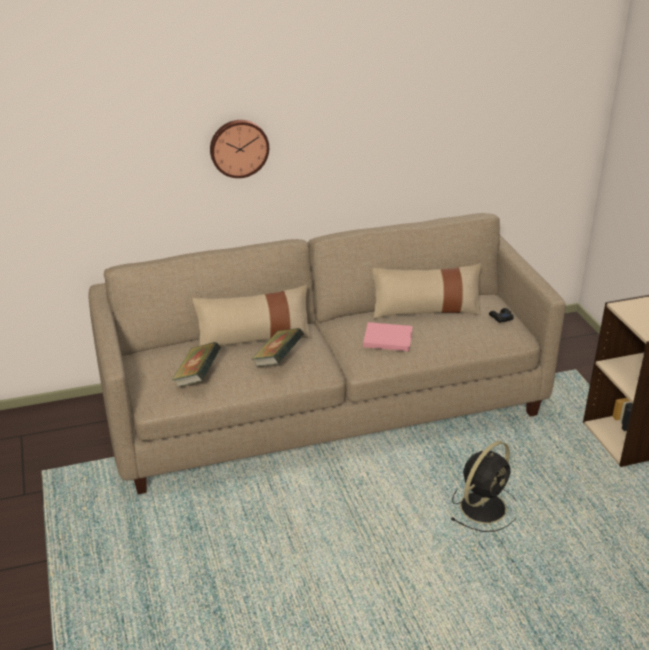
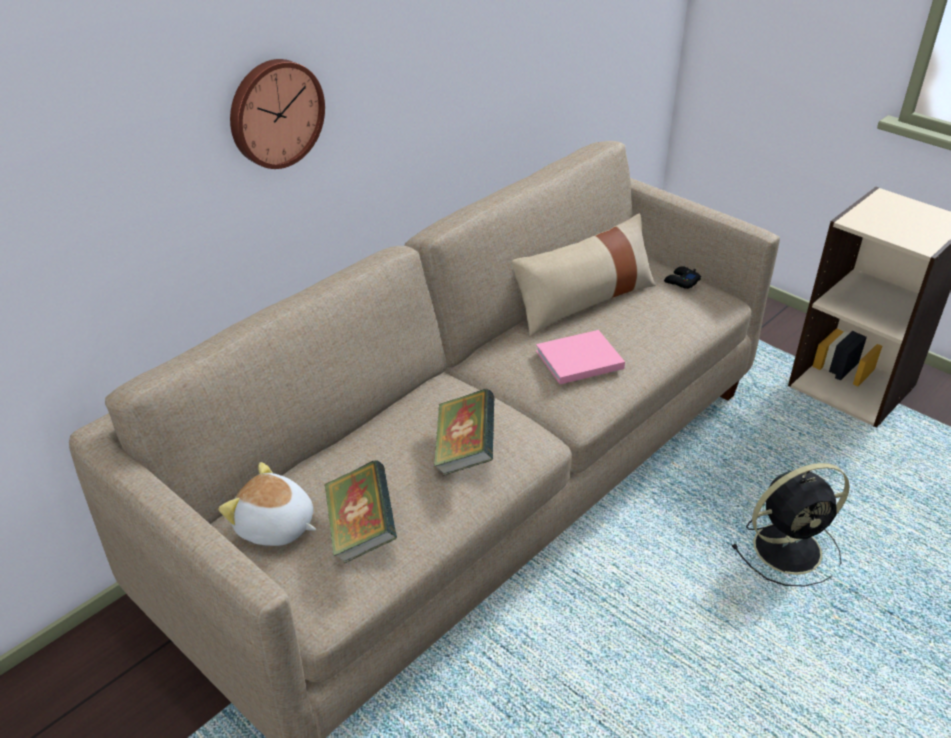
camera: 30 degrees left, 5 degrees up
(161, 362) = (275, 527): none -> plush toy
(254, 338) = (391, 427): beige pillow -> none
(484, 506) = (790, 548): black fan -> black fan turned 60 degrees clockwise

